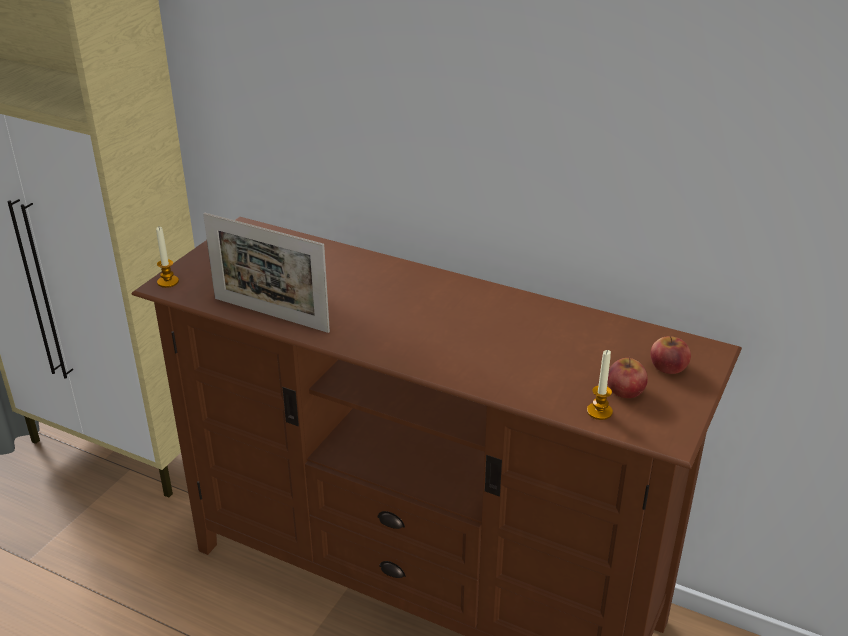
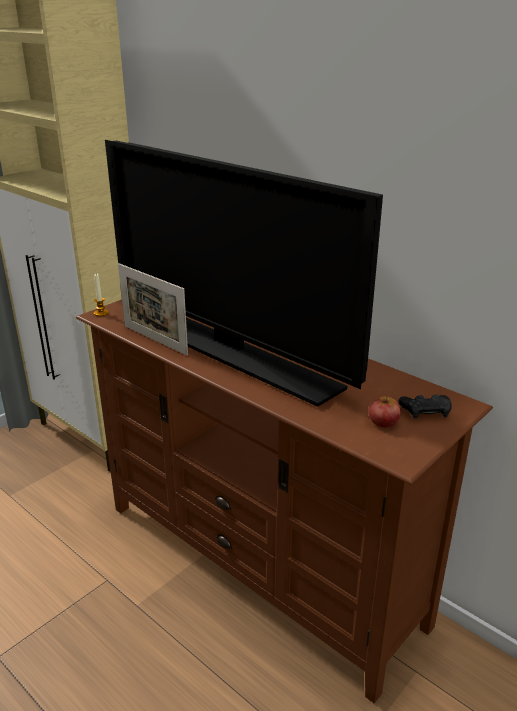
camera: 15 degrees right, 5 degrees down
(386, 318) = (231, 352): none -> television
(599, 412) = (355, 433): candle -> none
(668, 366) = (425, 410): apple -> black game controller

